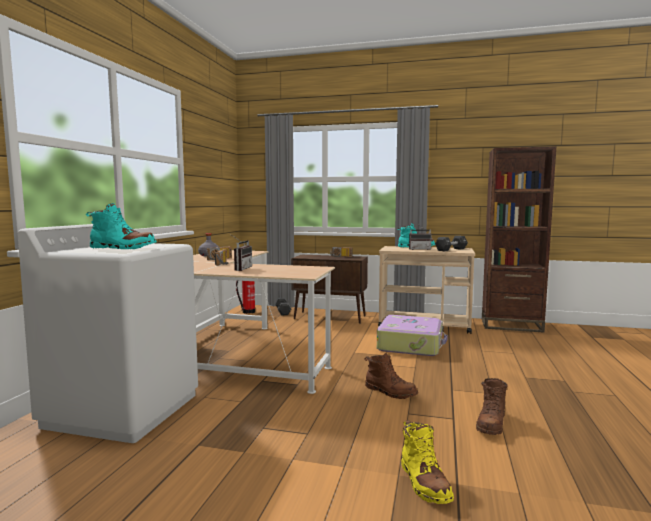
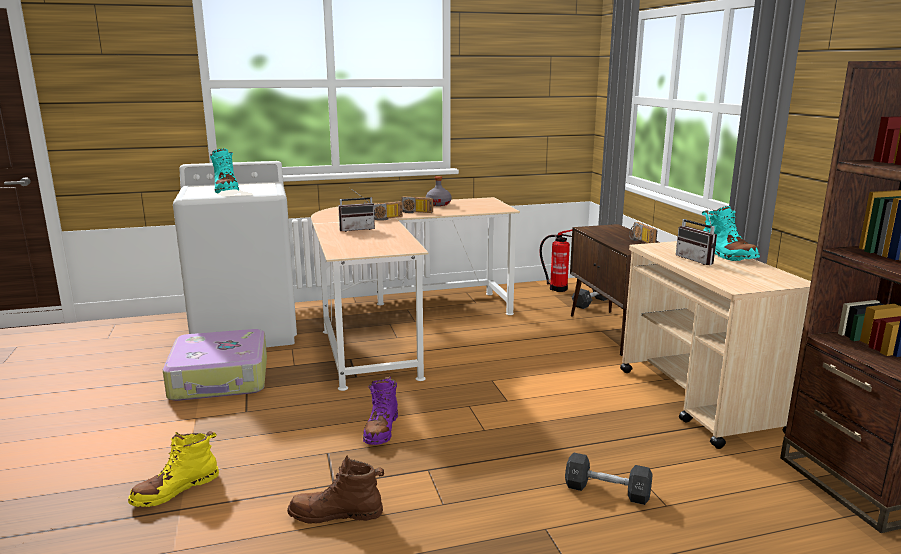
camera: 60 degrees right, 10 degrees up
(390, 392) = (381, 430): brown boot -> purple boot
(410, 345) = (576, 409): suitcase -> suitcase (221, 379)
(451, 250) = (744, 276): black dumbbell -> black dumbbell (607, 491)

